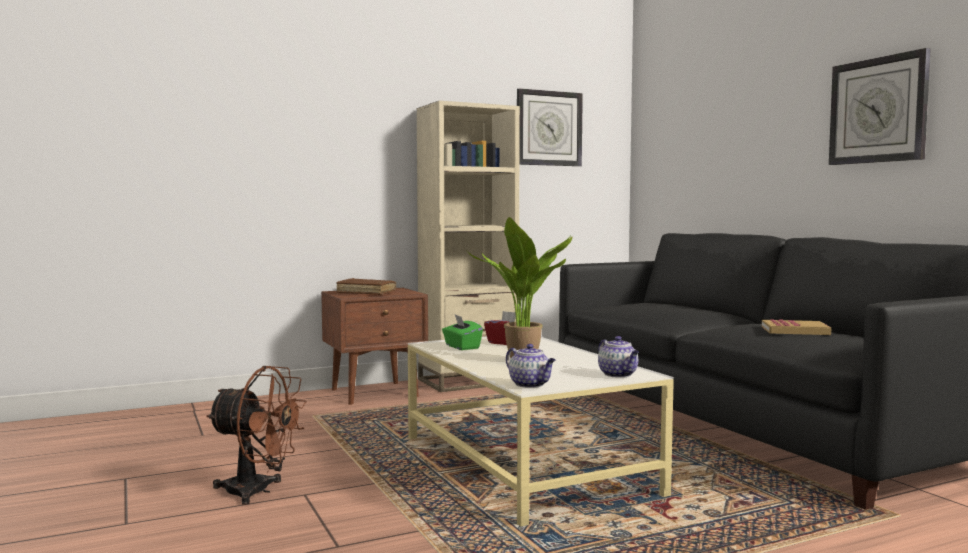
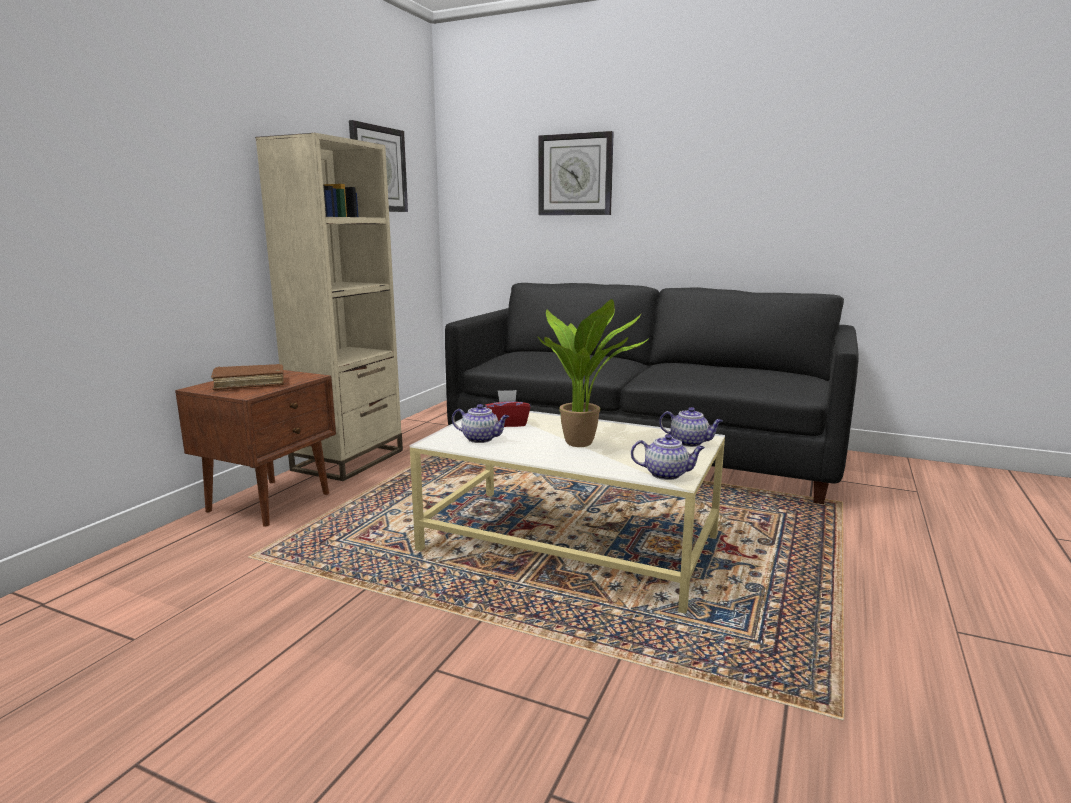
camera: 40 degrees left, 10 degrees up
(258, 491) = (375, 692): brown fan -> none
(461, 347) = (481, 439): green tissue box -> teapot
(795, 330) = (718, 371): book -> none
(878, 110) = (724, 179): wall clock -> wall clock (575, 175)

